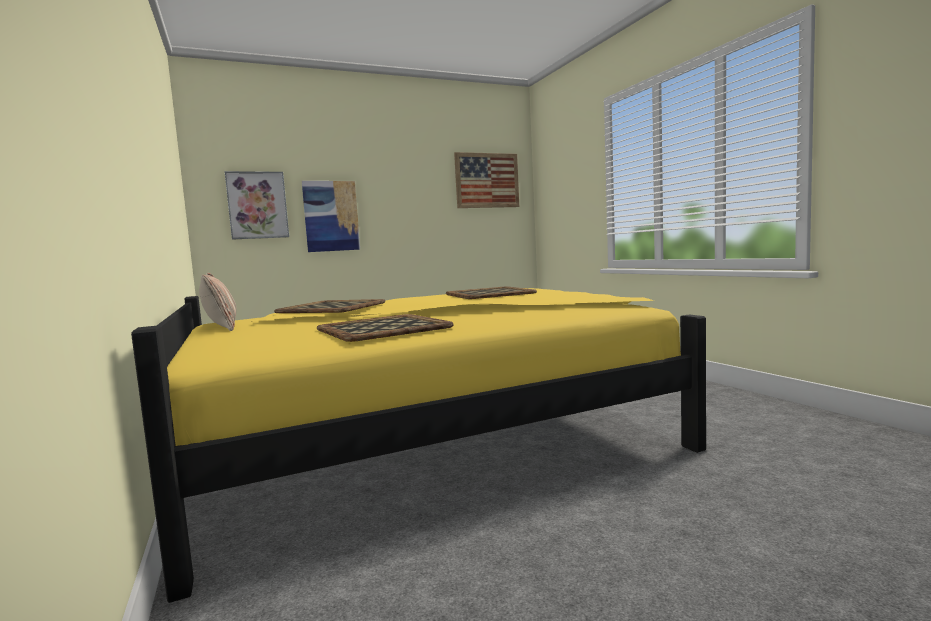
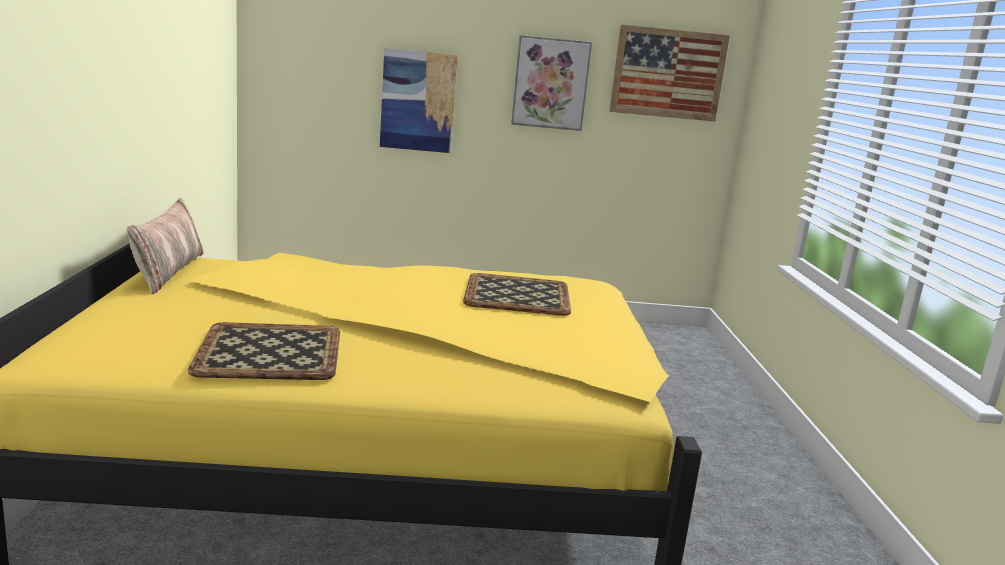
camera: 20 degrees right, 10 degrees up
(257, 205) = (323, 75): picture -> picture (550, 83)
(332, 307) = (300, 273): tray -> none

